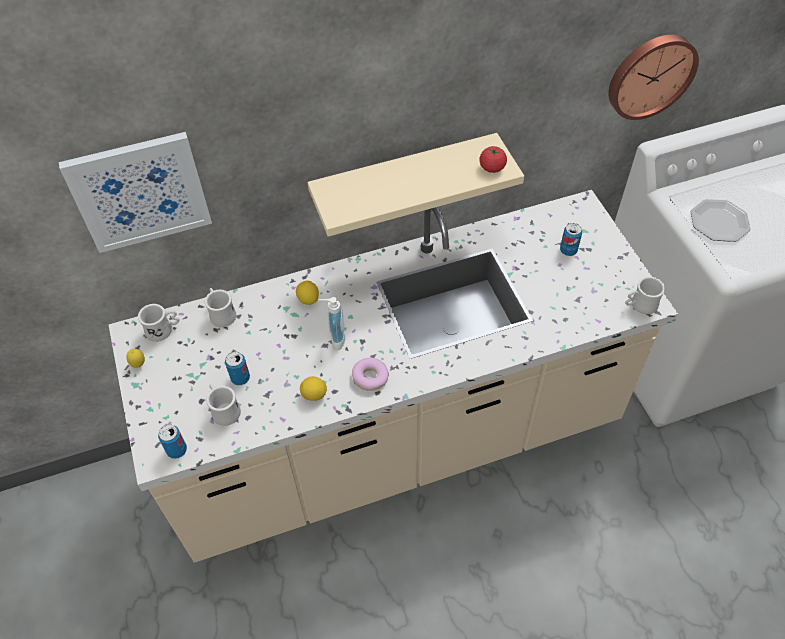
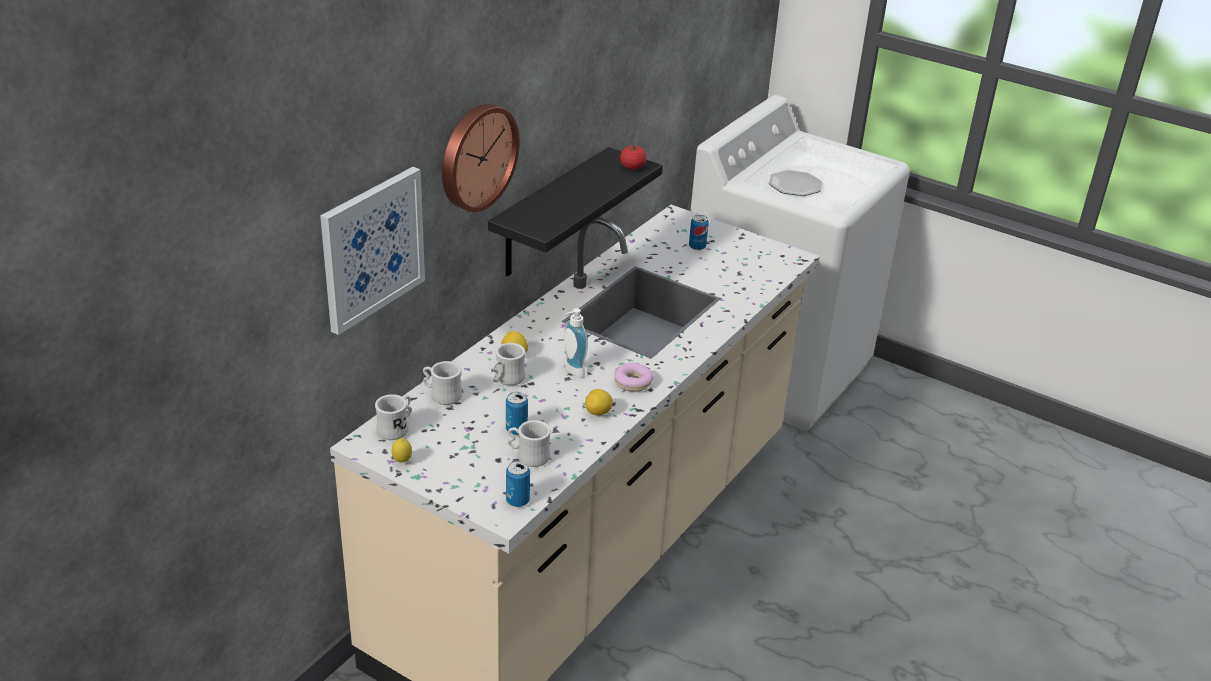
camera: 40 degrees left, 20 degrees down
(404, 182) = (550, 214): beige shelf -> black shelf
(640, 305) = (788, 260): white mug -> white mug (506, 380)
(650, 75) = (693, 75): wall clock -> wall clock (476, 156)

